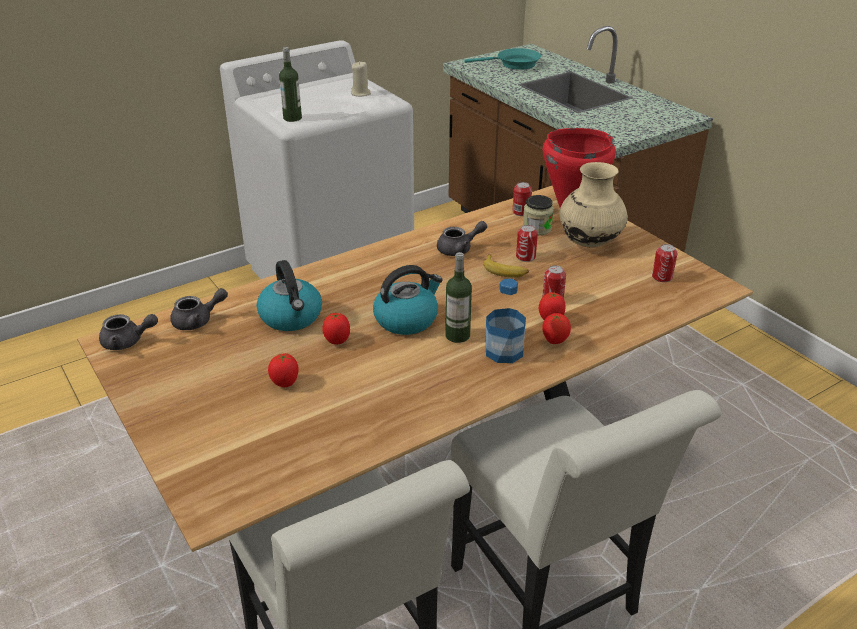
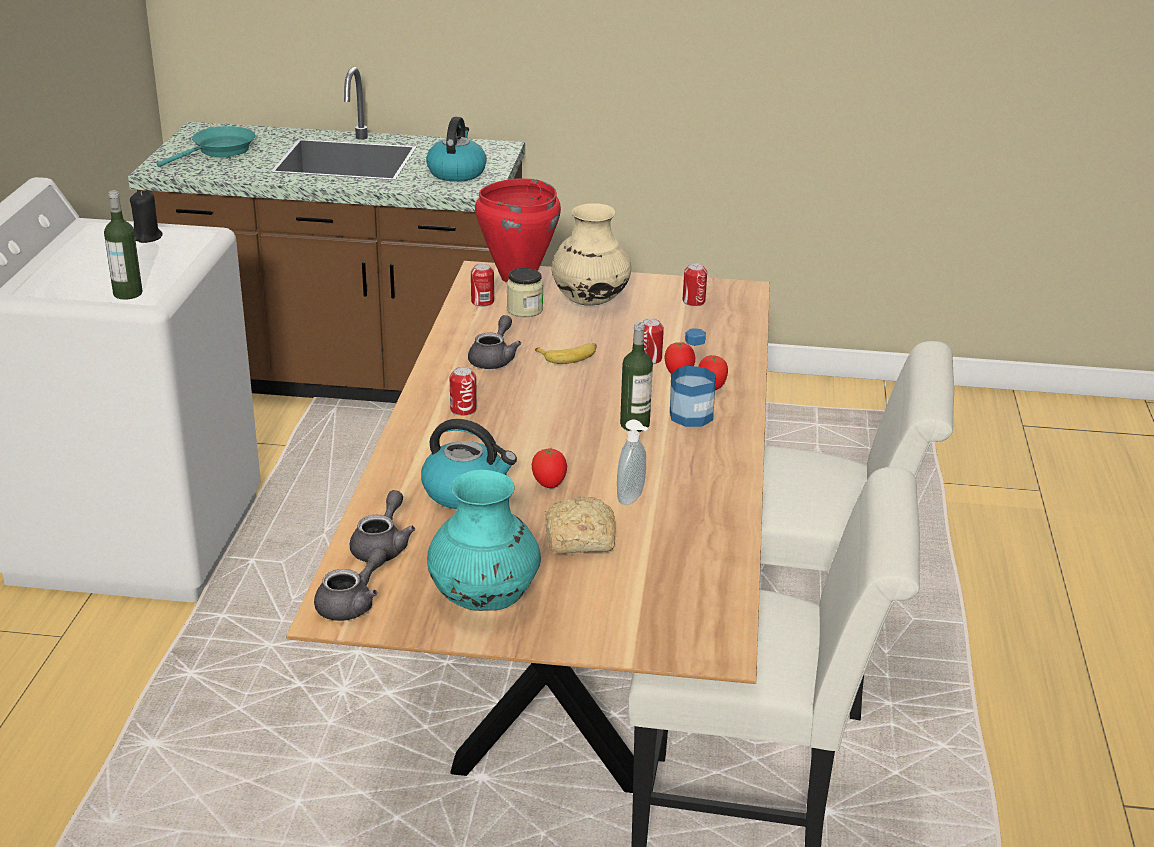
camera: 50 degrees left, 5 degrees down
(176, 384) = (484, 601): none -> turquoise vase
(285, 383) = (577, 539): tomato -> bread
(361, 93) = (147, 237): beige candle -> black candle
(362, 380) = (632, 498): none -> soap dispenser
(407, 319) = (569, 436): kettle -> kettle (456, 172)
(525, 257) = (563, 337): can -> can (463, 410)

